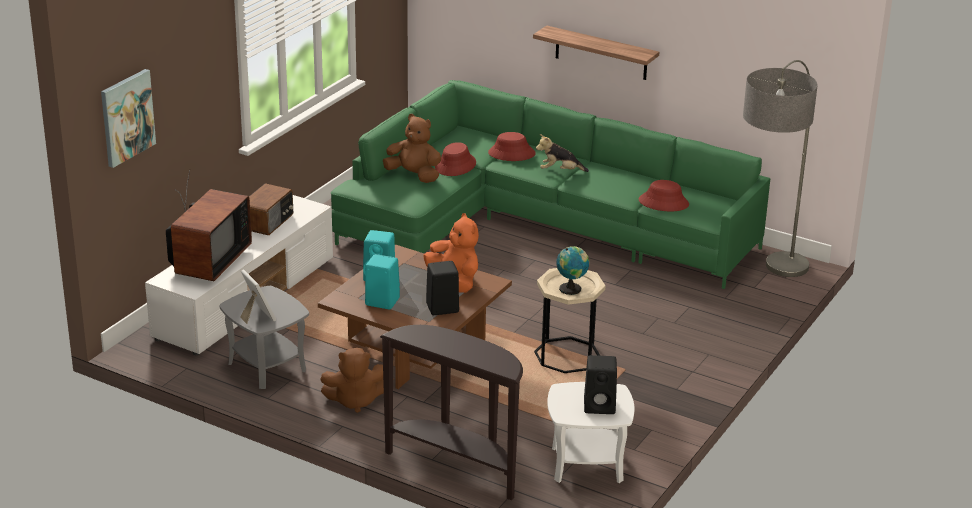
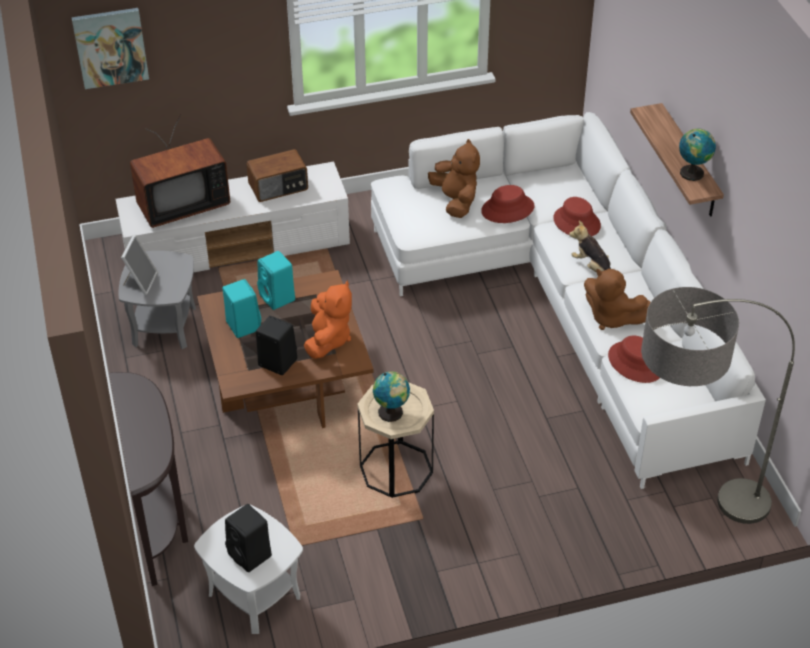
camera: 45 degrees right, 15 degrees up
(356, 401) = (178, 403): brown plush toy -> brown plush toy (611, 317)
(534, 224) = (567, 305): green sofa -> white sofa
(625, 48) = (693, 172): none -> globe

